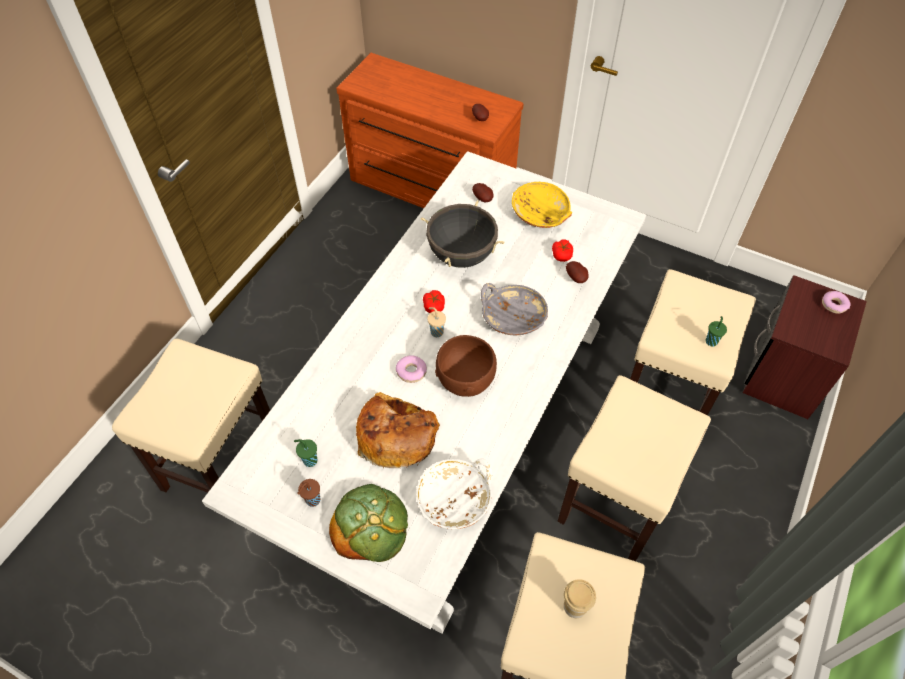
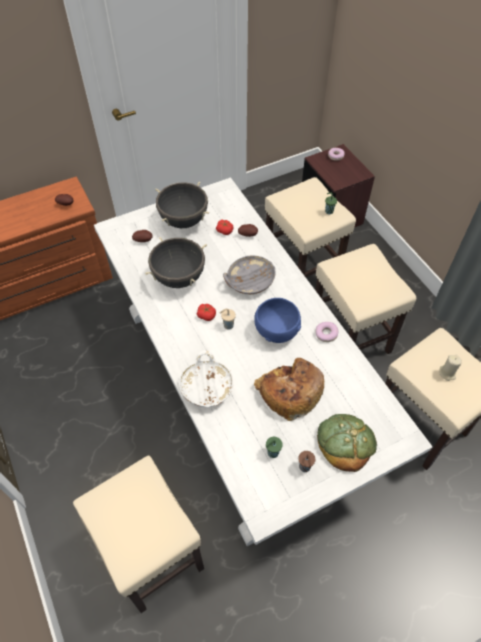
camera: 55 degrees left, 0 degrees up
(411, 372) = (248, 356): donut -> donut (326, 334)
(455, 498) = (357, 385): white bowl -> white bowl (206, 386)
(466, 379) = (276, 330): brown bowl -> blue bowl
(541, 214) = (184, 221): yellow bowl -> black cooking pot
(575, 606) = (447, 373): cup -> beige candle

